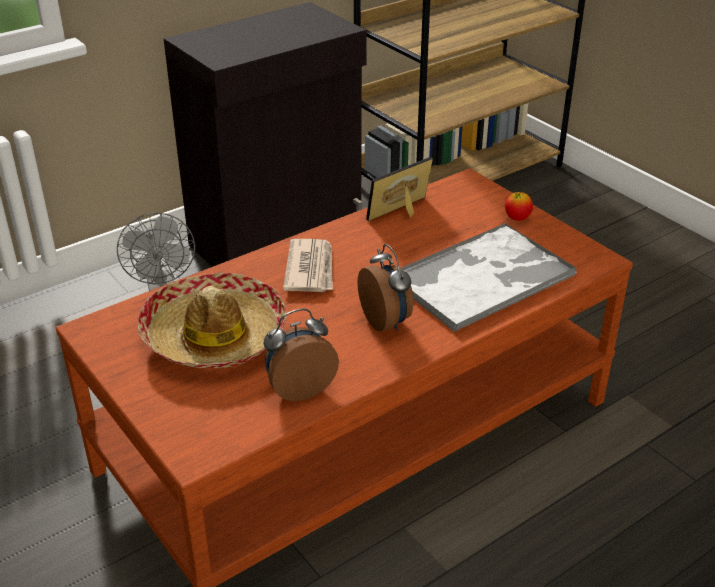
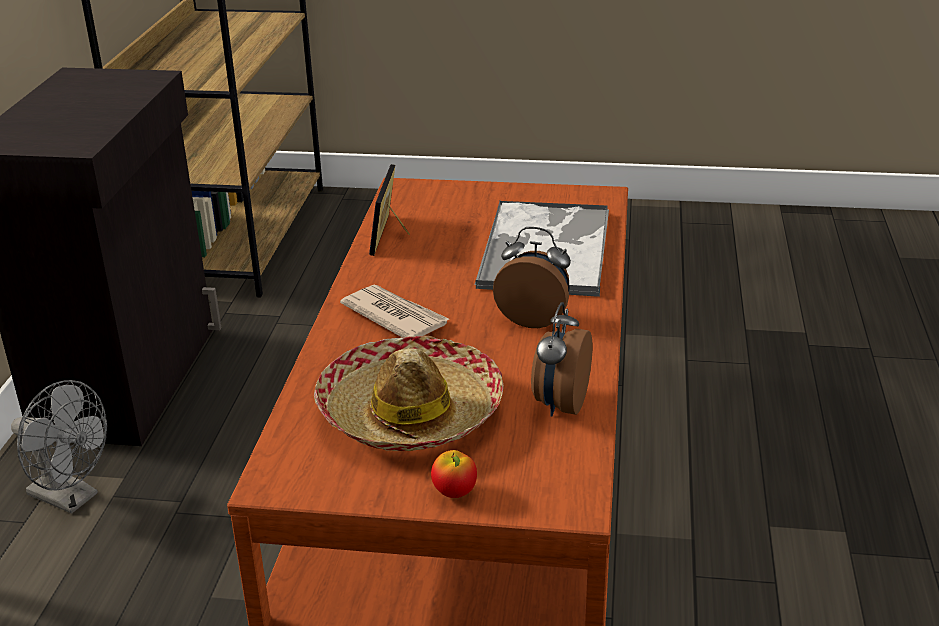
camera: 45 degrees left, 5 degrees down
(517, 218) = (493, 196): apple -> apple (454, 493)

